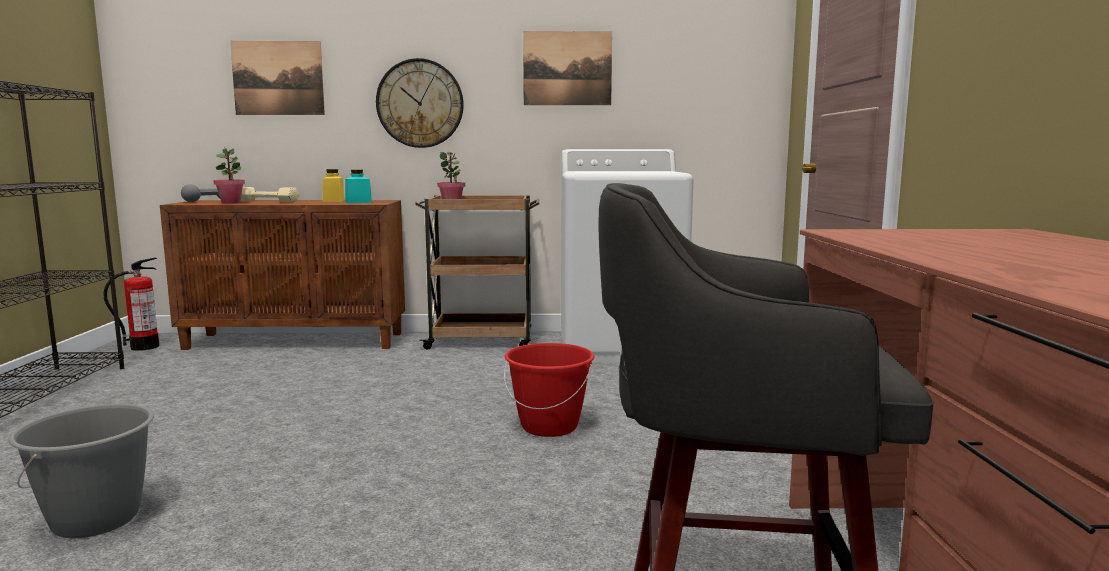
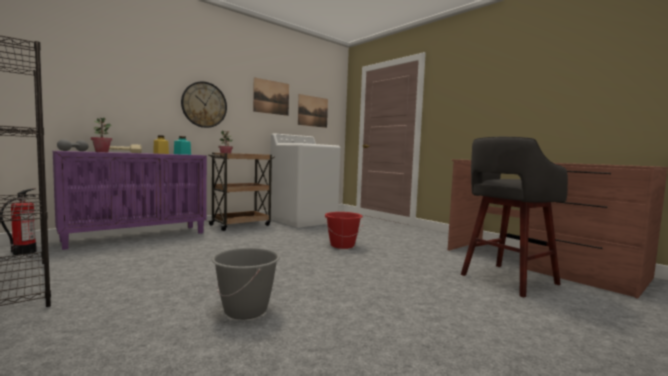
camera: 40 degrees left, 5 degrees down
(278, 78) = (120, 79): picture -> picture (313, 111)
(297, 341) = (137, 236): brown cabinet -> purple cabinet

